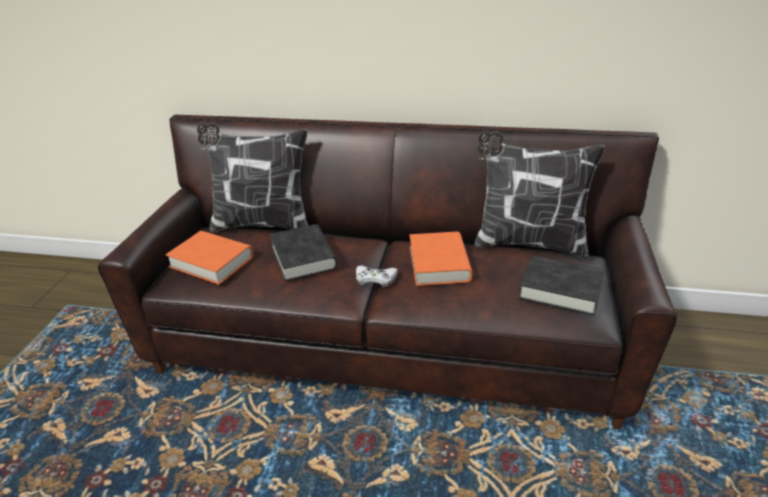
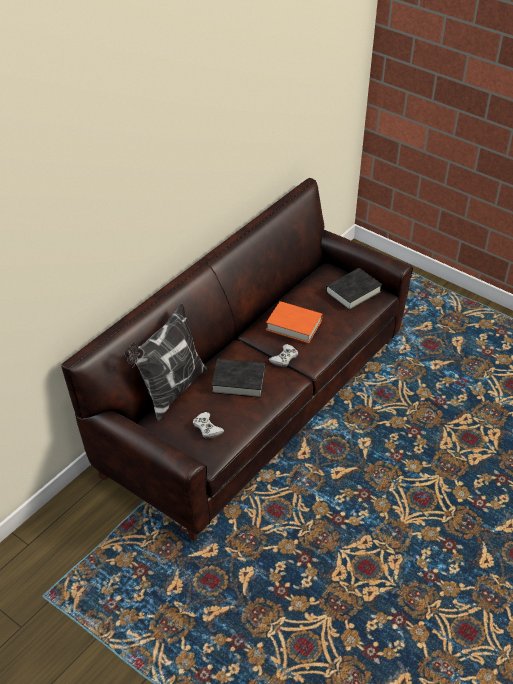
camera: 65 degrees left, 10 degrees up
(212, 262) = (207, 428): orange book -> white game controller
(528, 243) = (298, 282): pillow -> none

